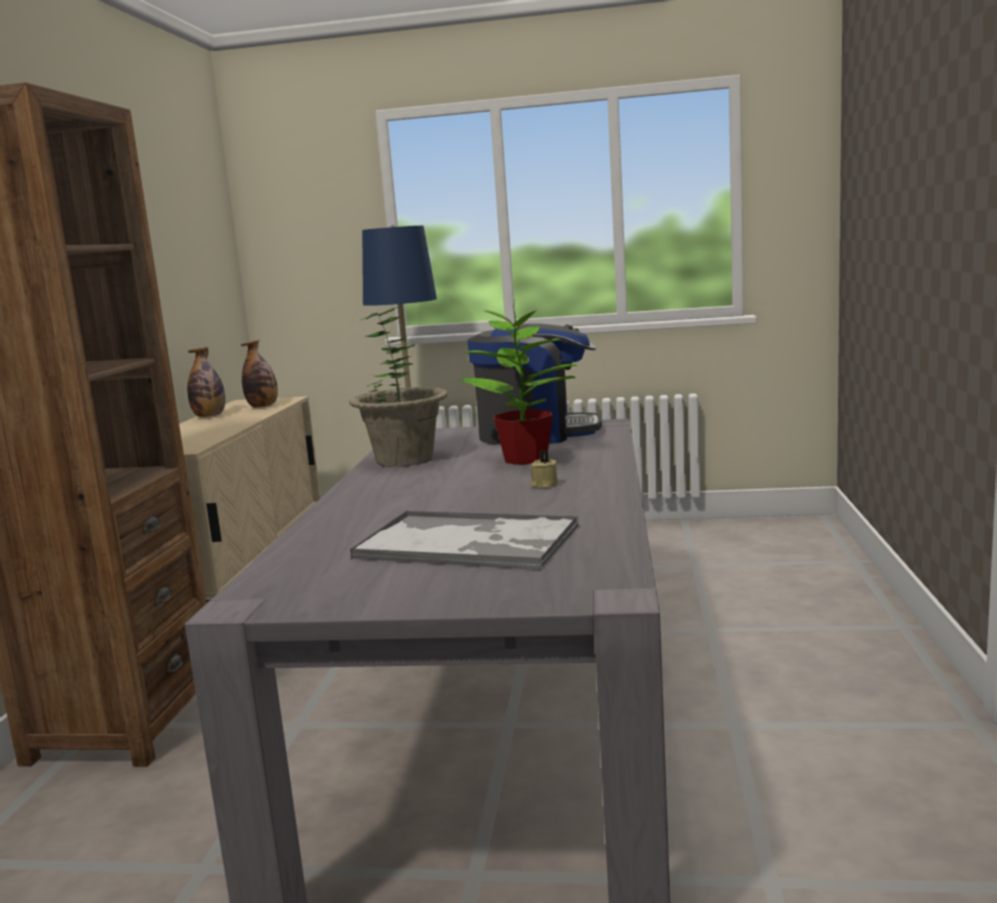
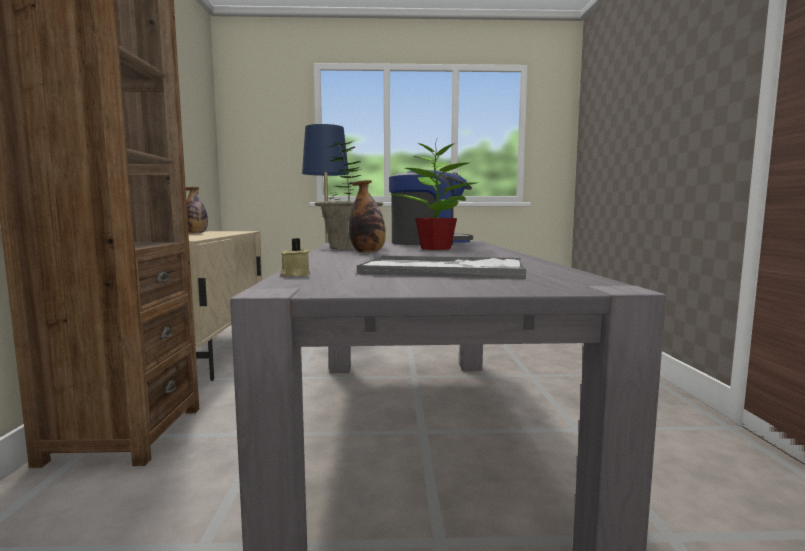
camera: 10 degrees left, 5 degrees down
(263, 407) = (231, 232): bottle -> bottle (368, 252)
(544, 485) = (464, 255): beige candle -> beige candle (295, 275)

